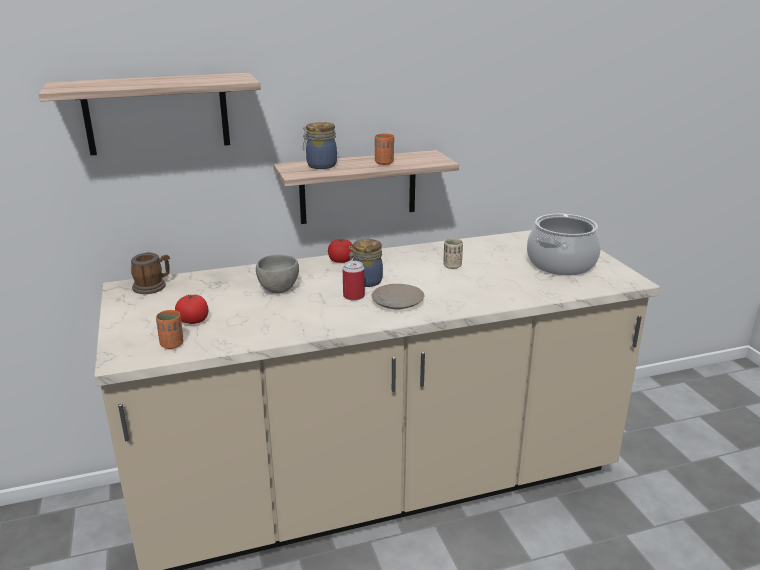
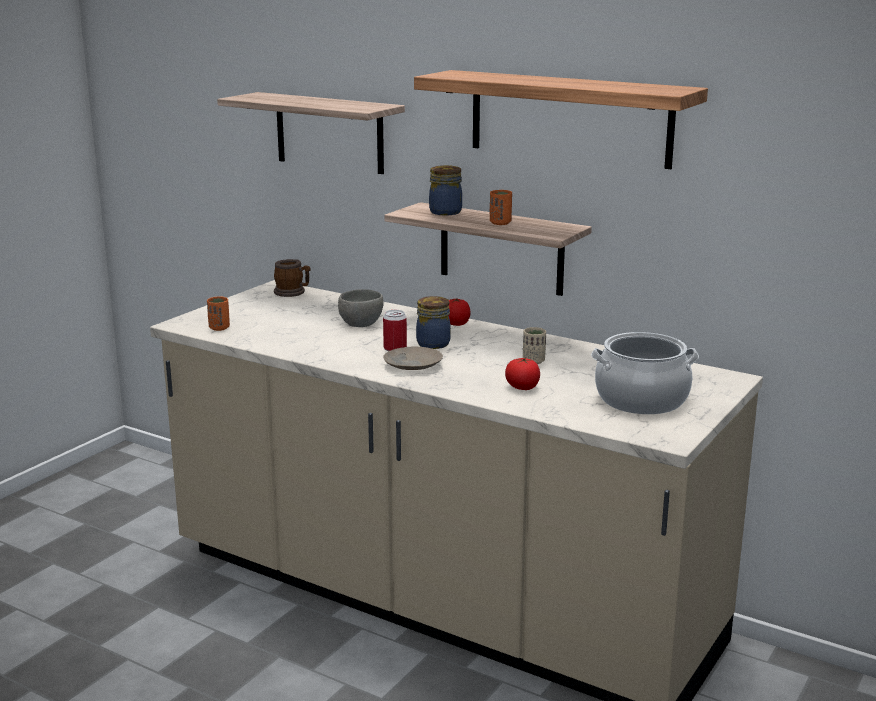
camera: 50 degrees right, 5 degrees down
(193, 321) = (262, 321): tomato -> tomato (522, 387)
(416, 63) = (569, 118): none -> shelf

